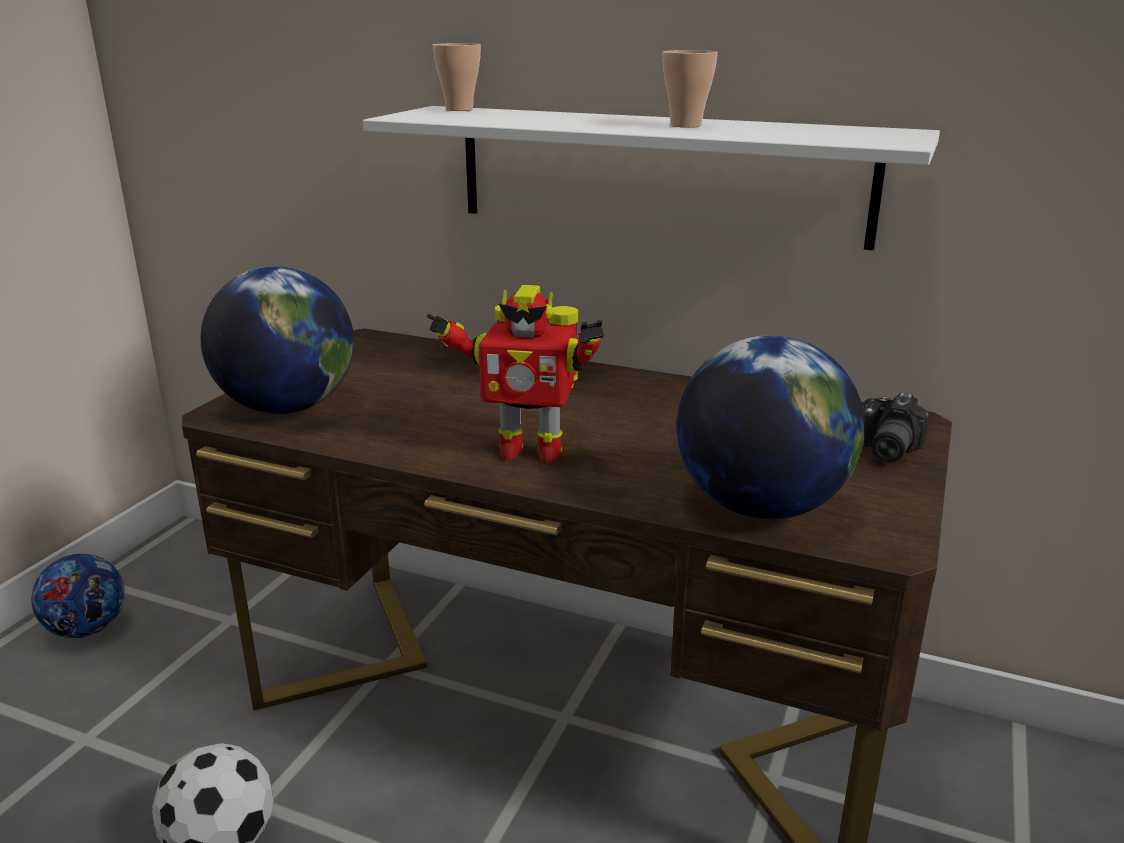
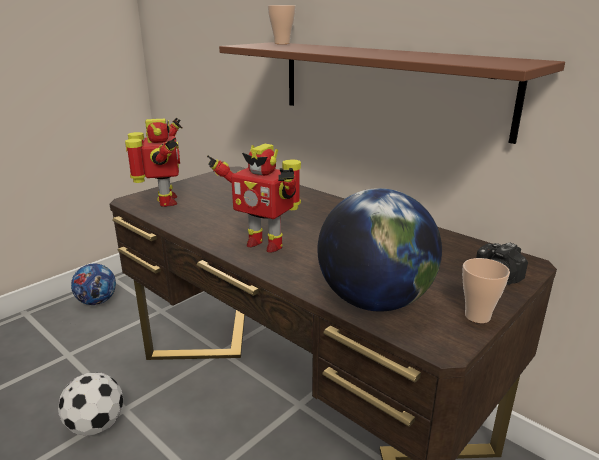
camera: 20 degrees right, 0 degrees up
(287, 407) = (164, 201): globe -> toy robot
(658, 174) = (387, 86): white shelf -> brown shelf
(686, 125) = (390, 53): cup -> cup (477, 316)

